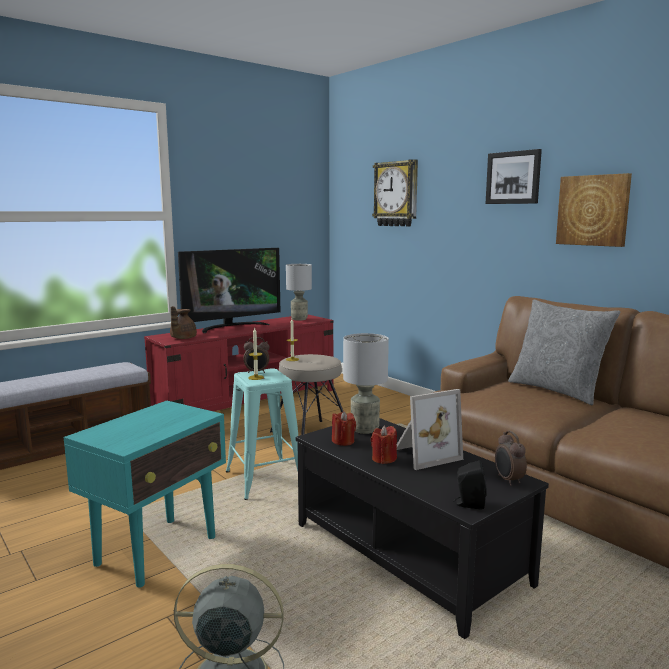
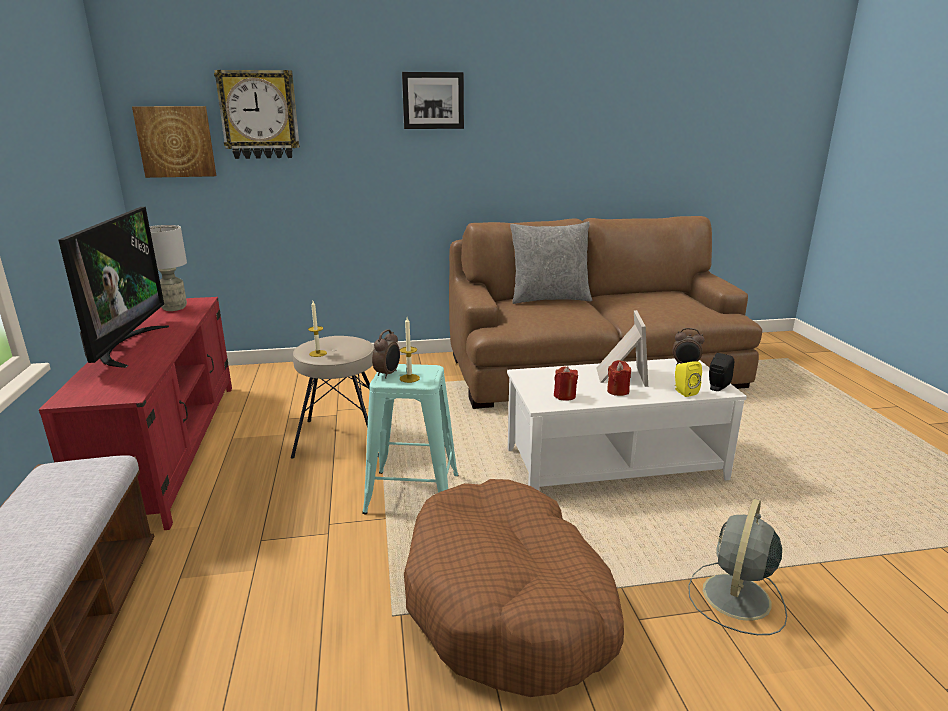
camera: 60 degrees left, 10 degrees up
(158, 550) = (509, 603): turquoise side table -> brown dog bed
(182, 338) = (124, 385): brown teapot -> none
(364, 429) = (544, 381): grey table lamp -> none
(409, 553) = (613, 463): black coffee table -> white coffee table
(428, 488) = (684, 392): none -> yellow speaker
(593, 210) = (518, 135): picture -> picture (176, 142)

